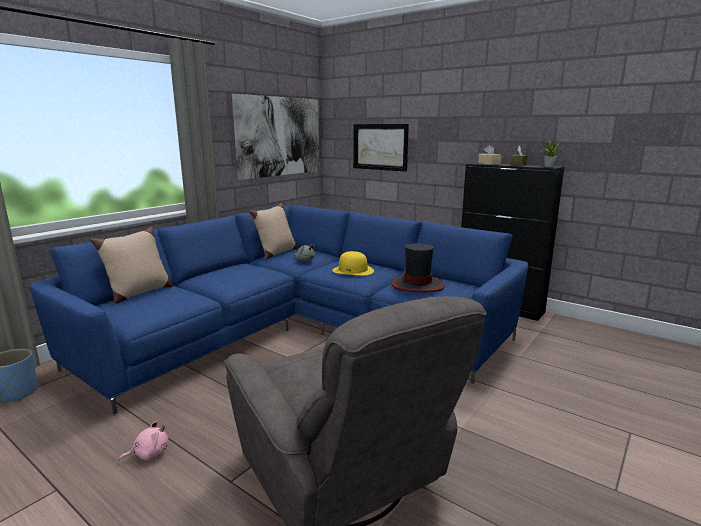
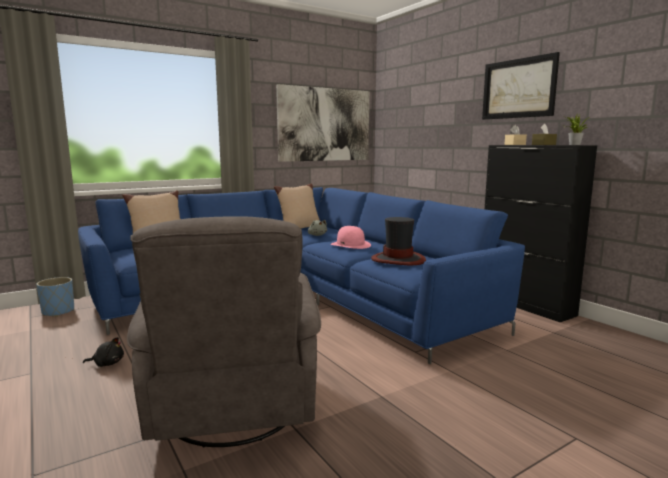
camera: 20 degrees right, 5 degrees down
(149, 453) = (107, 363): pink plush toy -> black plush toy
(353, 270) = (351, 245): yellow hat -> pink hat
(380, 147) = (421, 134): picture -> picture (518, 88)

